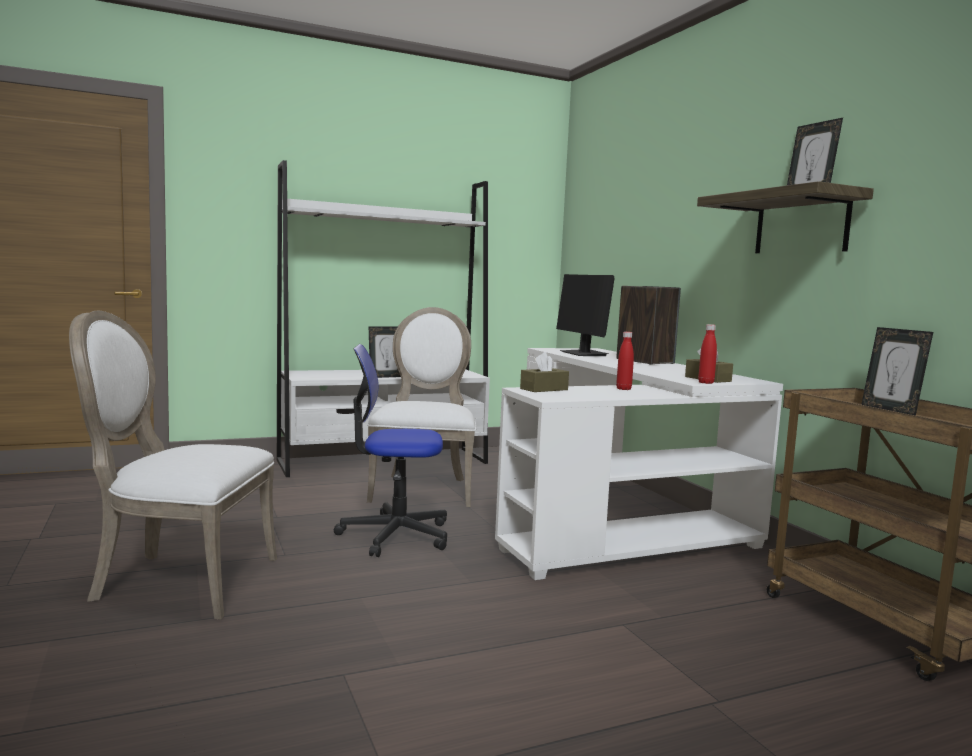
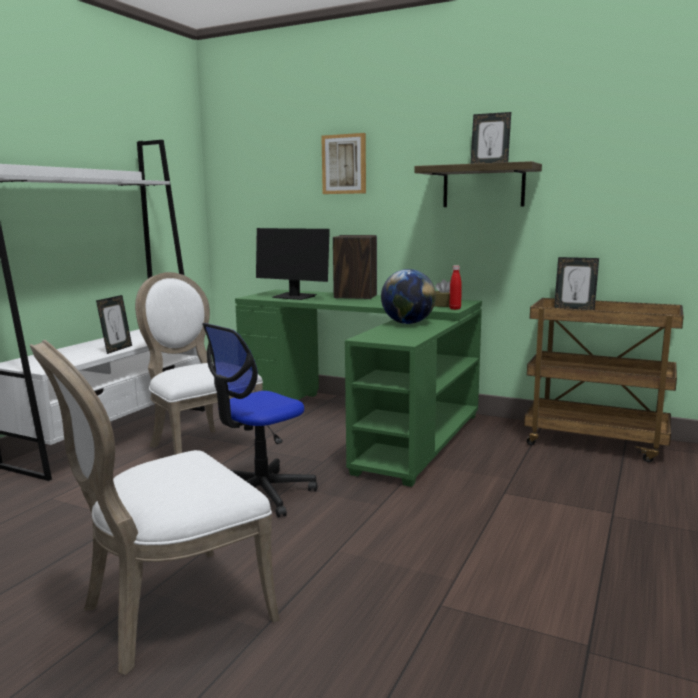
camera: 40 degrees left, 5 degrees up
(544, 389) = (373, 335): brown tissue box -> none
(616, 515) = (367, 422): white desk -> green desk
(623, 389) = (407, 323): red bottle -> globe
(668, 202) = (344, 164): none -> picture

